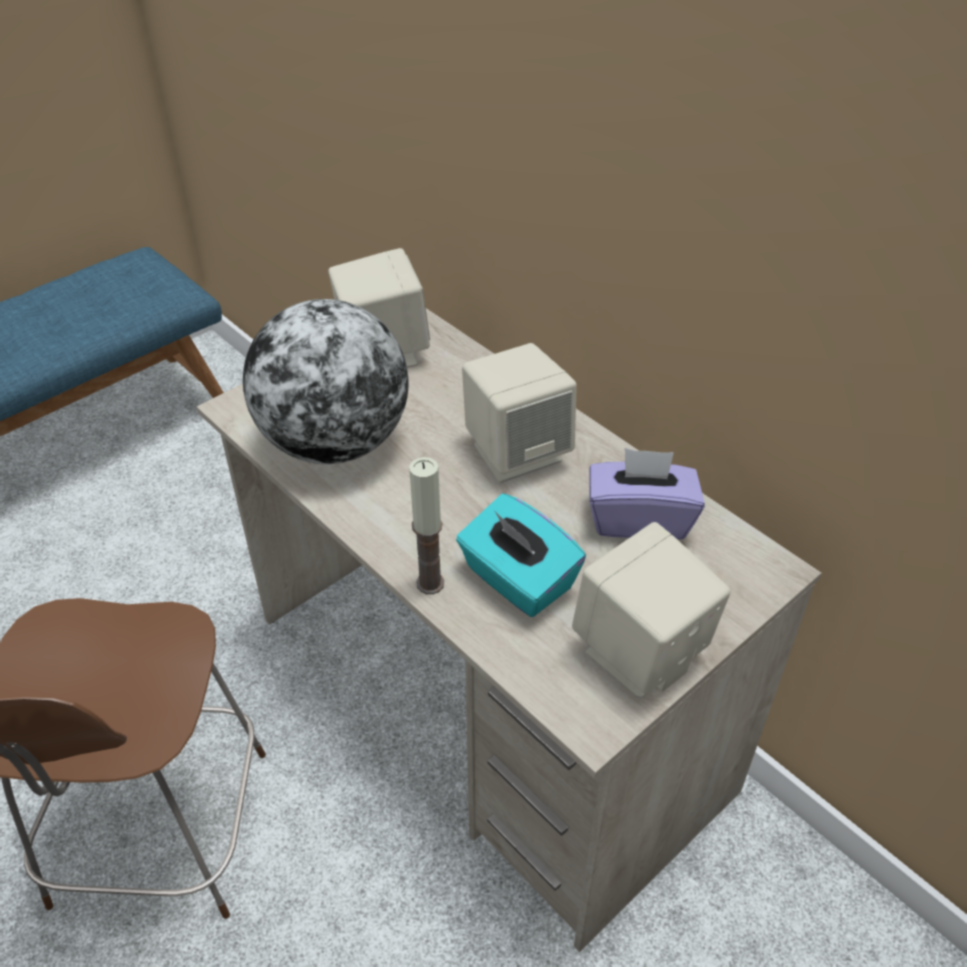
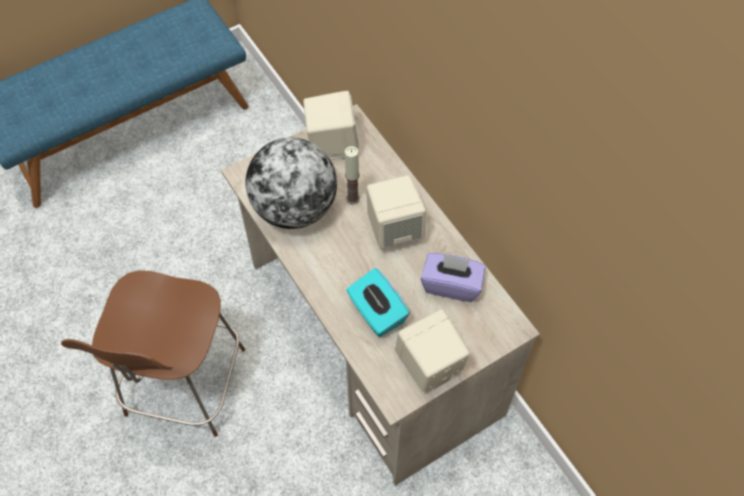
camera: 10 degrees right, 15 degrees up
(430, 583) = (331, 307): candle -> candle (352, 198)

